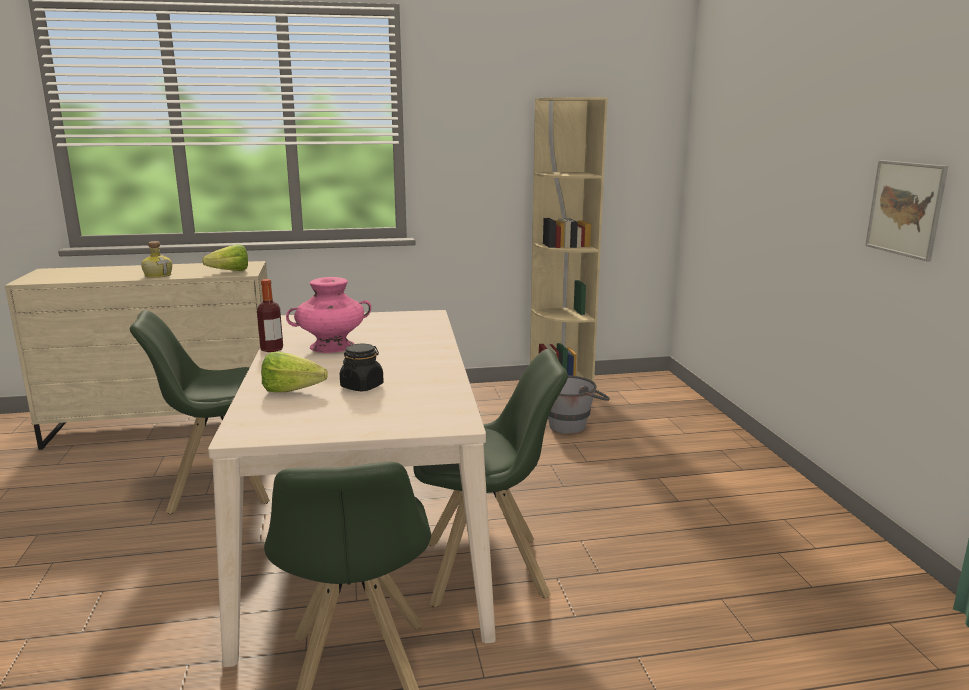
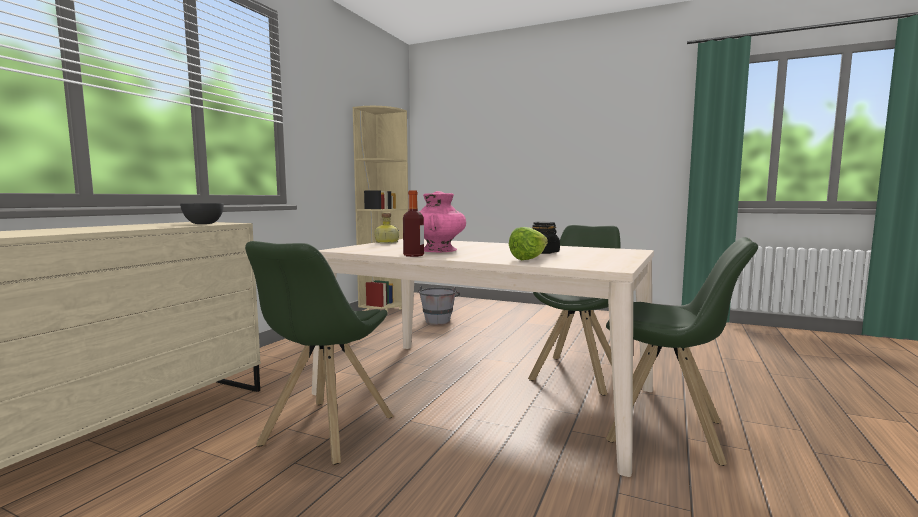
camera: 55 degrees left, 10 degrees down
(158, 275) = (136, 228): bottle -> bottle (386, 242)
(226, 272) = (204, 224): lettuce -> grey bowl
(905, 208) = (604, 160): picture -> none

